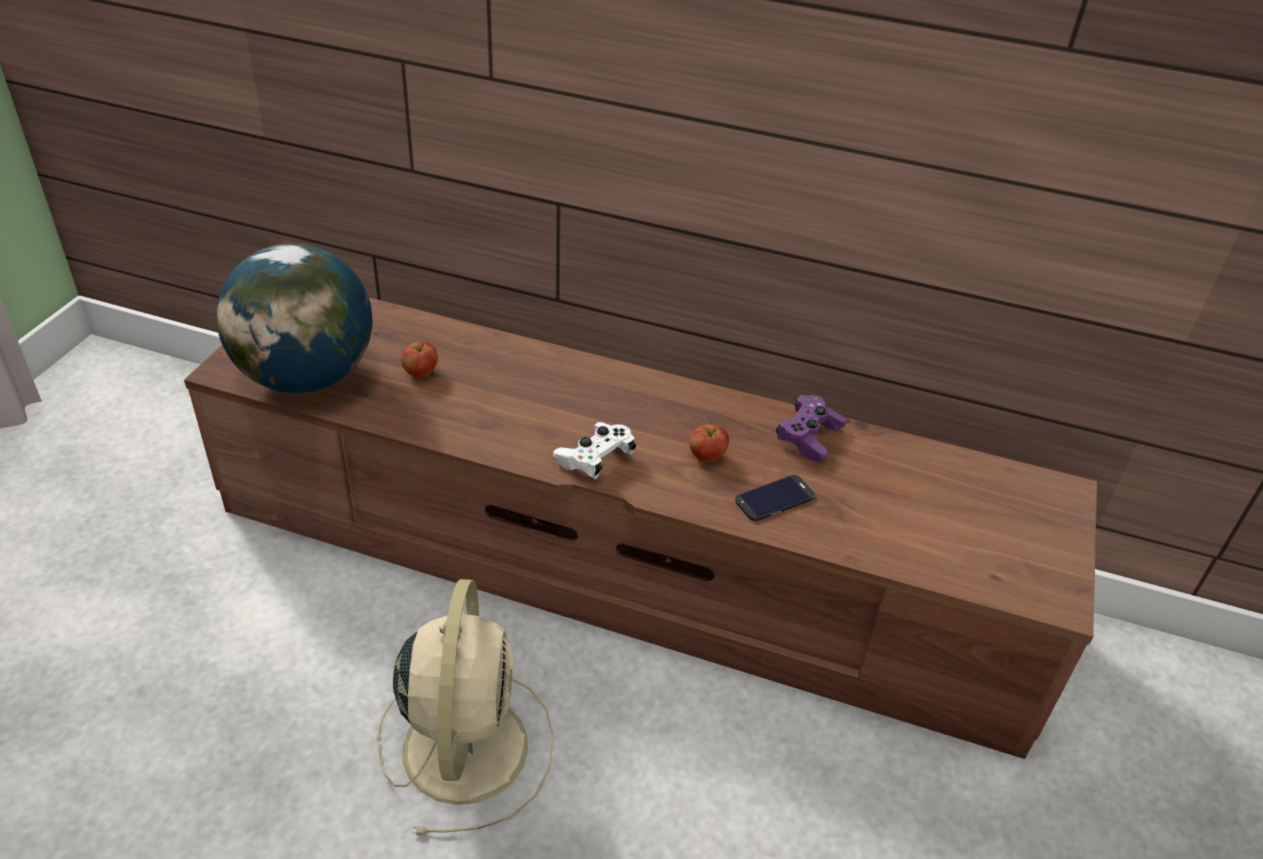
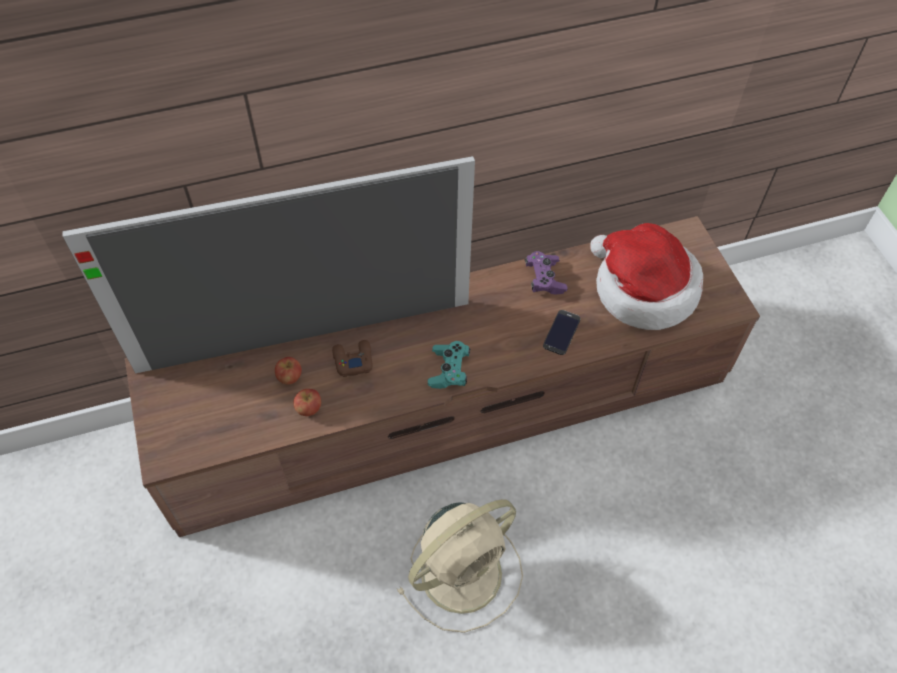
camera: 35 degrees left, 15 degrees up
(306, 376) = (221, 428): globe -> none
(466, 743) = (464, 571): beige fan -> beige fan turned 90 degrees clockwise
(478, 348) = (306, 336): none -> television
(501, 393) = (352, 360): none -> brown game controller
(595, 459) = (449, 370): white game controller -> turquoise game controller
(706, 456) = (504, 328): apple -> apple (309, 409)
(933, 514) = (642, 290): none -> hat

